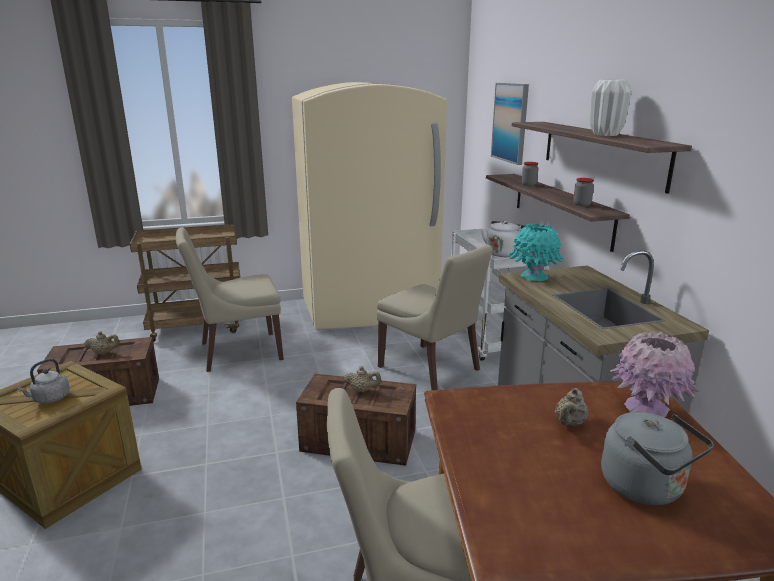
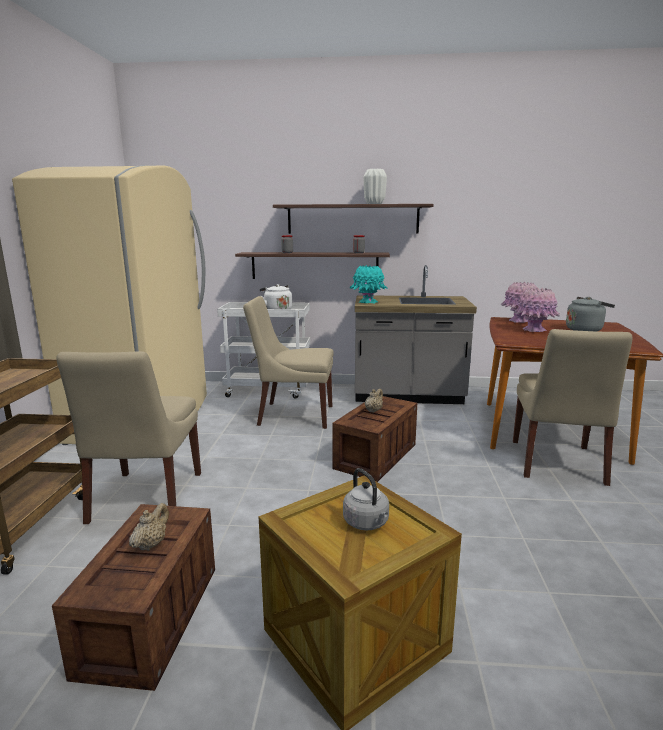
camera: 70 degrees left, 5 degrees down
(431, 369) = (293, 415): beige chair -> beige chair turned 150 degrees counterclockwise
(510, 122) = (225, 211): picture -> none
(569, 423) = (534, 330): beige teapot -> pink vase

